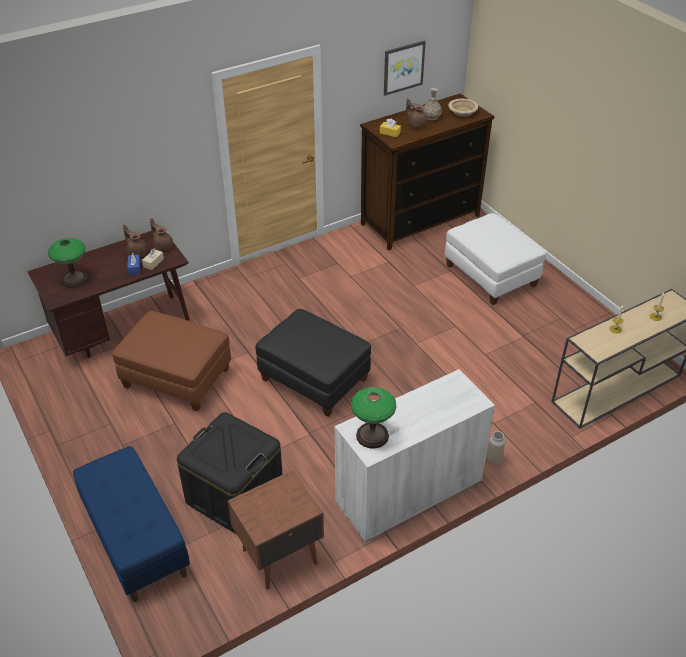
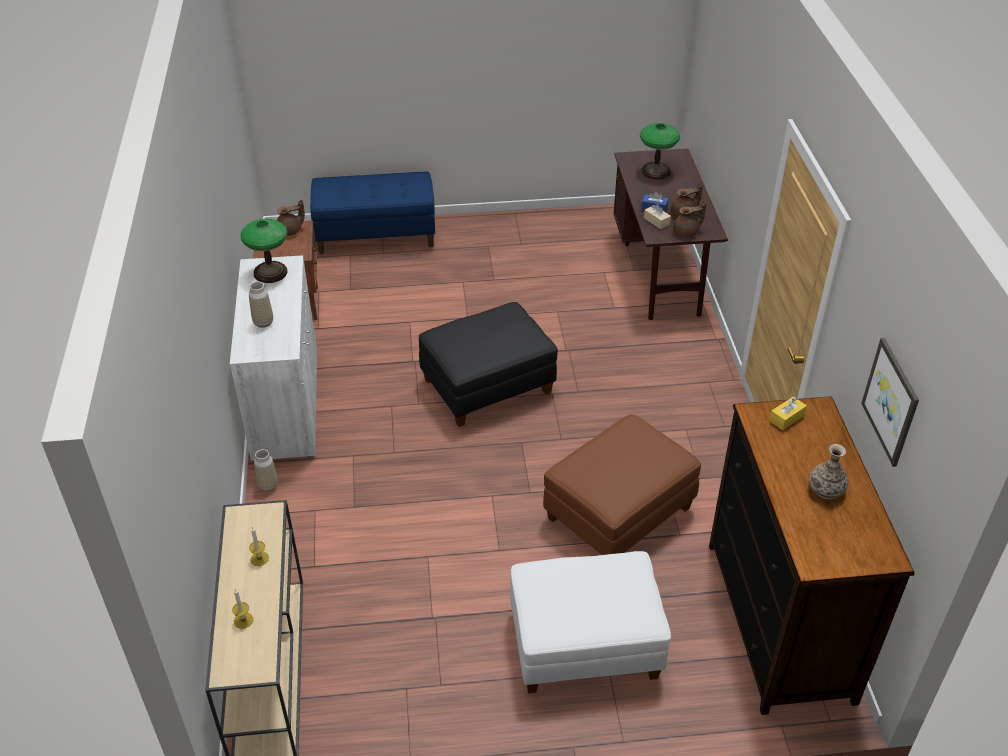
camera: 115 degrees right, 0 degrees up
(177, 378) = (556, 293): brown ottoman -> brown ottoman (619, 514)
(234, 494) = (378, 295): black storage box -> none
(416, 124) = (804, 460): brown teapot -> brown teapot (290, 231)
(436, 408) = (263, 323): none -> vase
(462, 111) = (832, 540): beige bowl -> none

